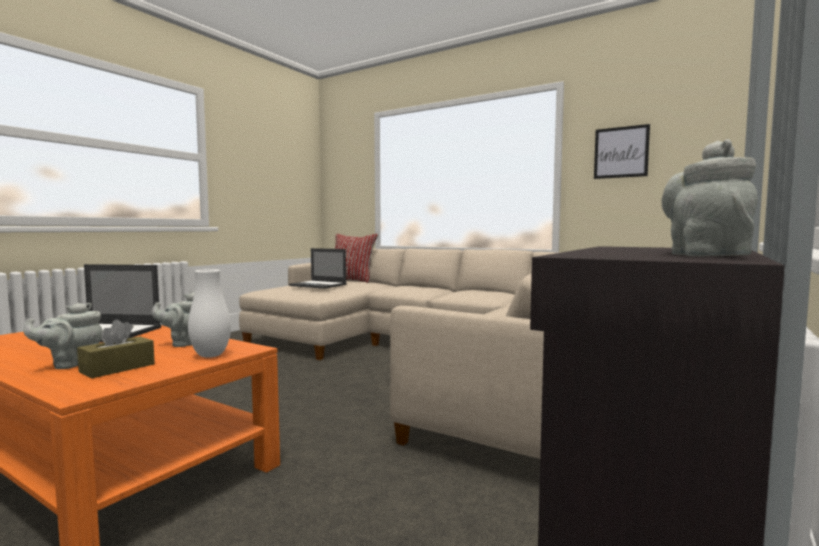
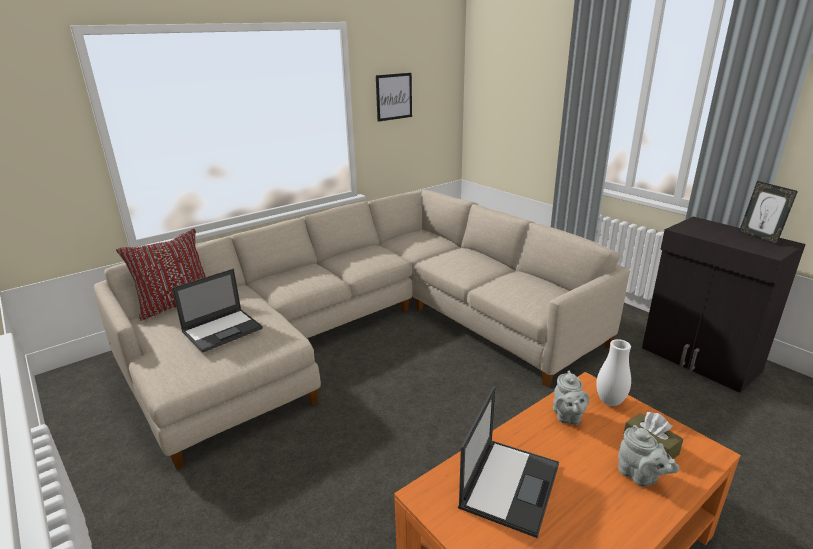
camera: 70 degrees left, 20 degrees up
(704, 255) = (759, 237): grey teapot -> picture frame

